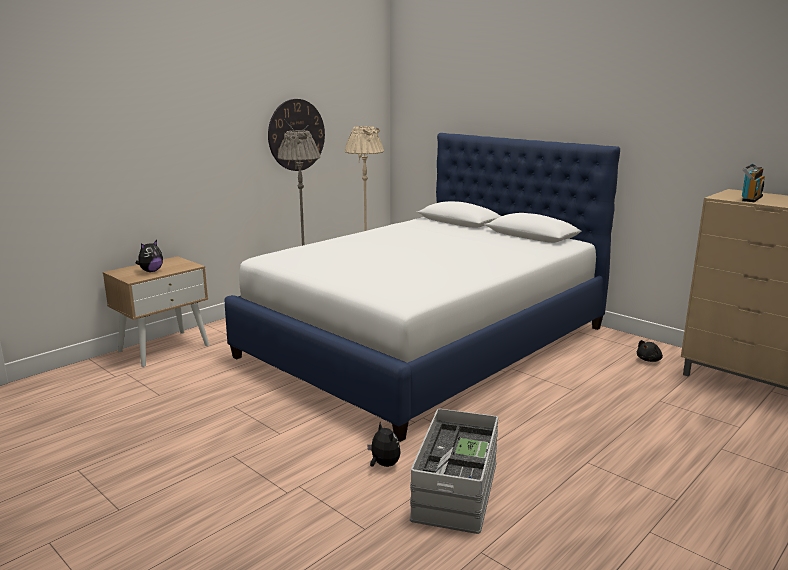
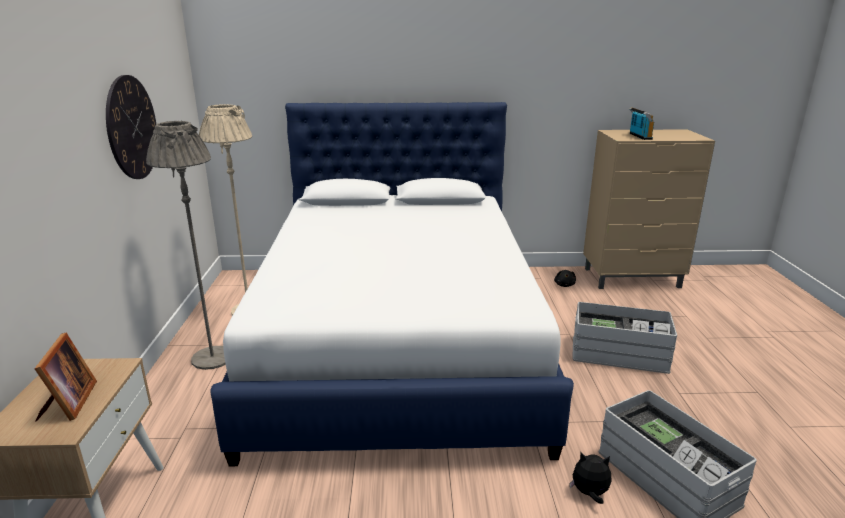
camera: 45 degrees left, 5 degrees up
(151, 271) = (68, 404): plush toy -> picture frame
(591, 418) = (619, 353): none -> grey storage box

